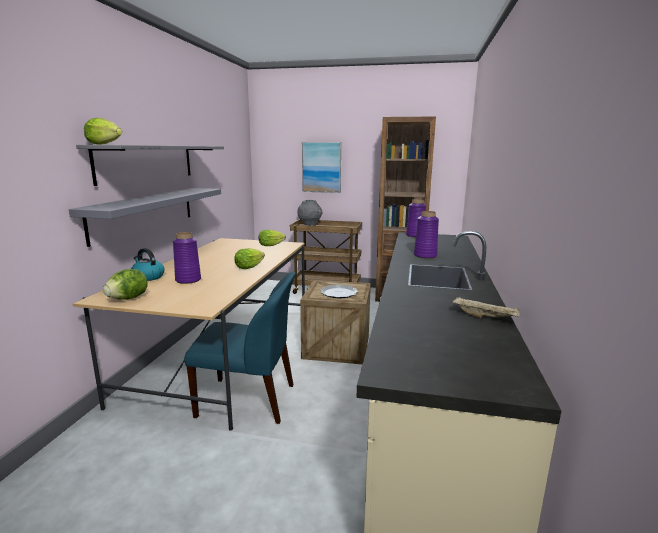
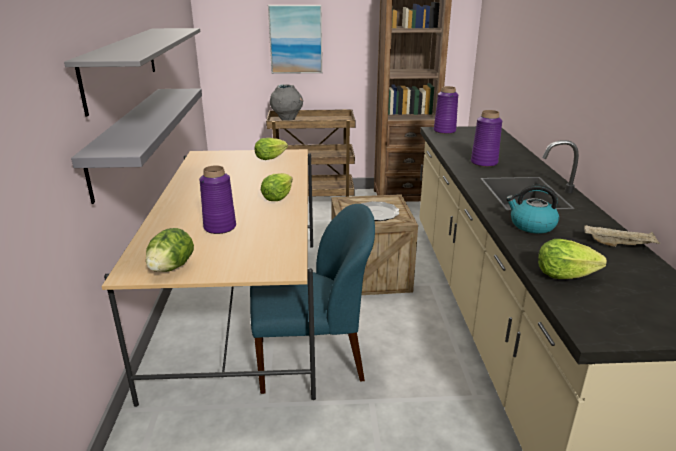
camera: 15 degrees left, 10 degrees up
(104, 144) = (103, 57): lettuce -> lettuce (564, 275)
(148, 277) = (160, 229): kettle -> kettle (531, 225)

